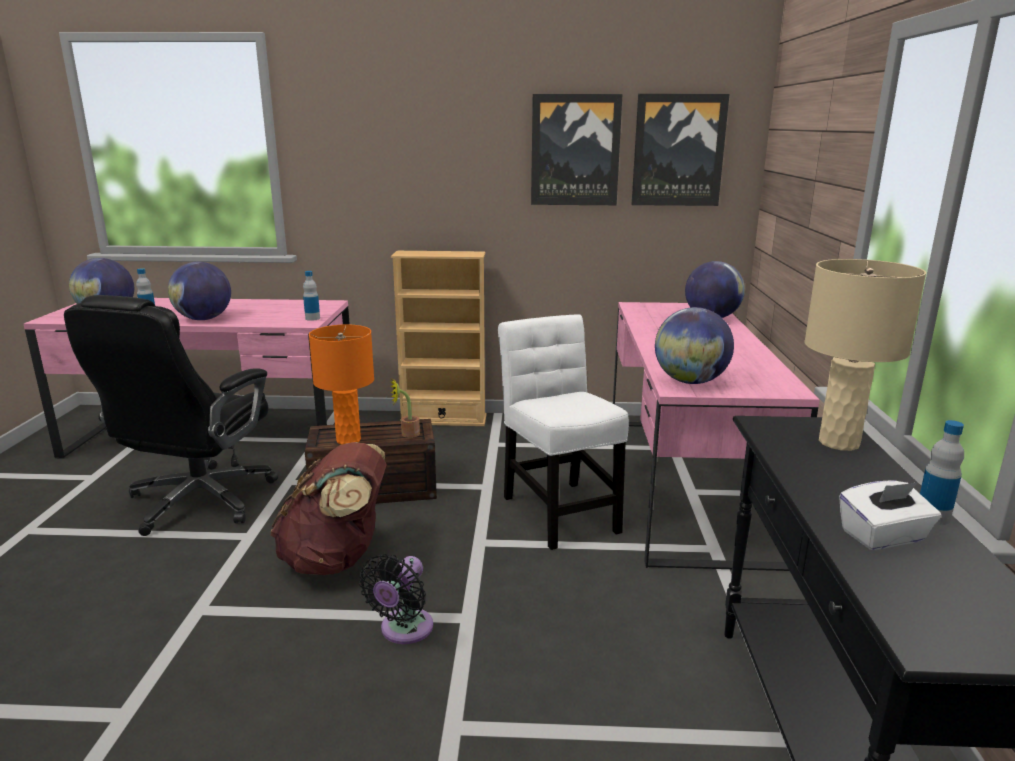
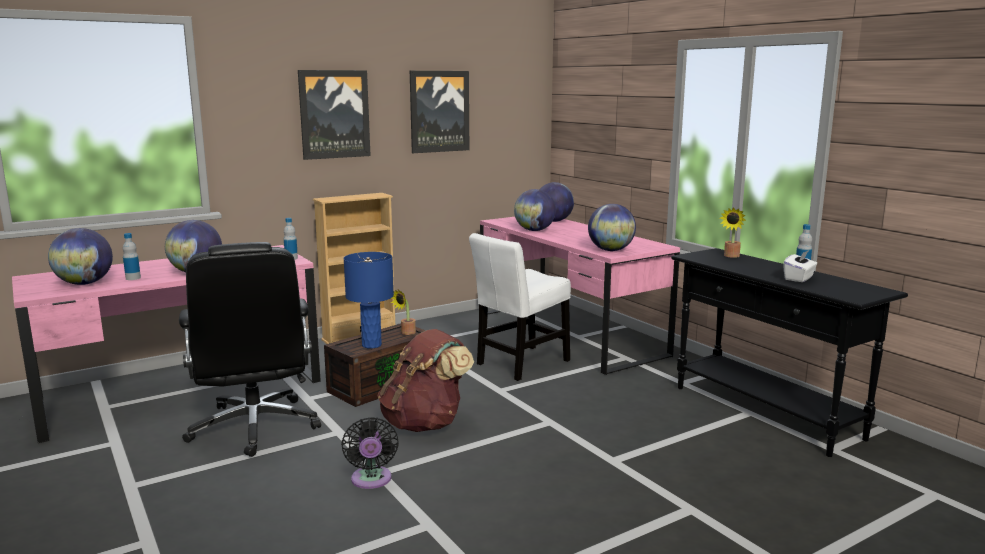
camera: 35 degrees left, 5 degrees down
(348, 440) = (371, 345): orange table lamp -> blue table lamp
(403, 630) = (525, 438): black fan -> black fan (371, 480)
(558, 510) = (520, 364): white chair -> white chair turned 75 degrees counterclockwise
(653, 328) = (534, 230): none -> globe
(678, 150) = (503, 109): picture -> picture (334, 114)
(839, 443) = (731, 256): beige table lamp -> potted plant

